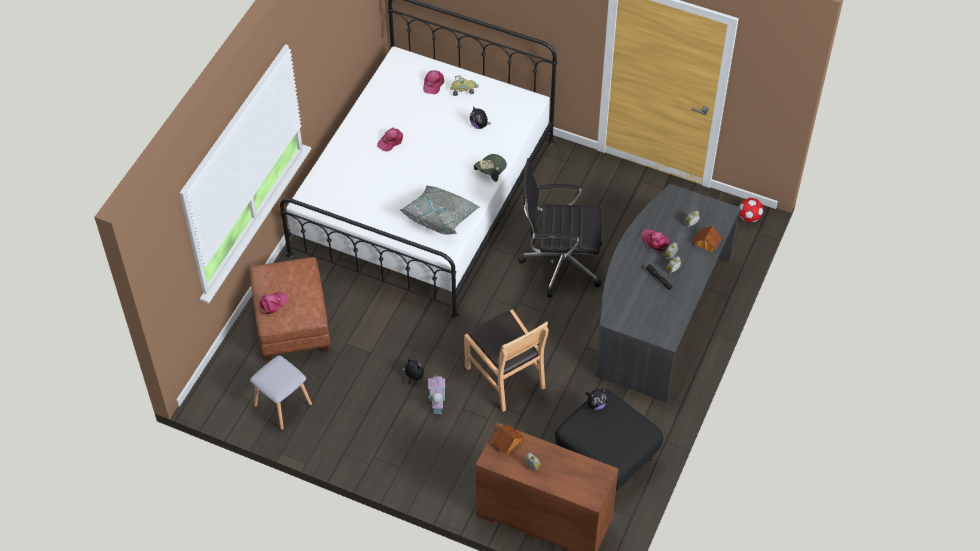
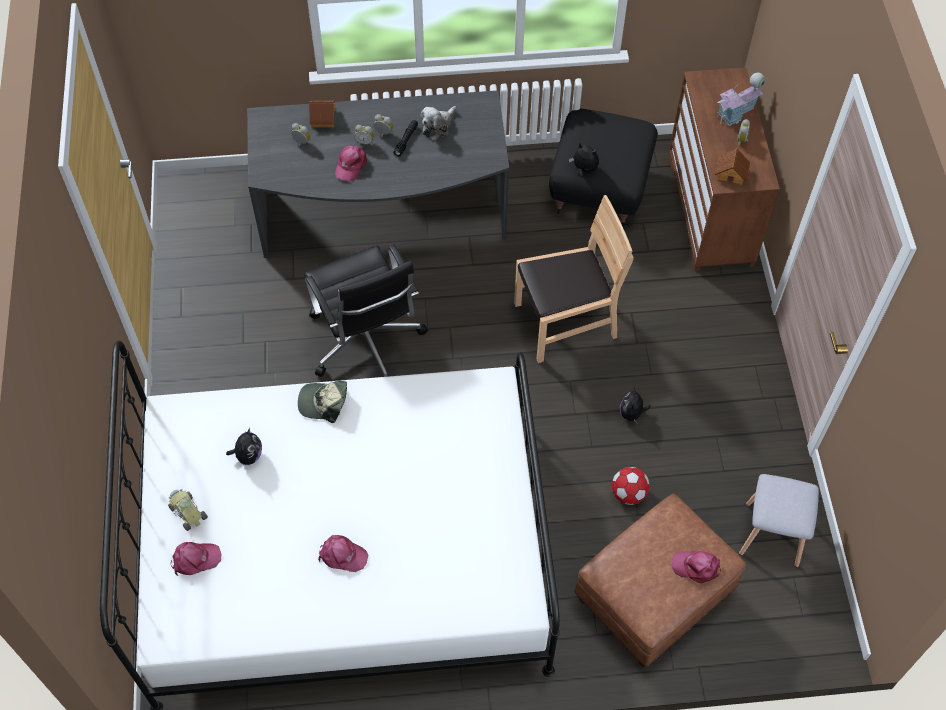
camera: 120 degrees left, 5 degrees up
(437, 401) = (646, 373): toy house -> toy house (736, 113)
(441, 217) = (443, 419): grey pillow -> none
(505, 376) = (565, 322): brown chair -> brown chair turned 45 degrees clockwise
(661, 302) = (438, 126): none -> plush toy
(749, 217) = (185, 188): football -> football (628, 493)

